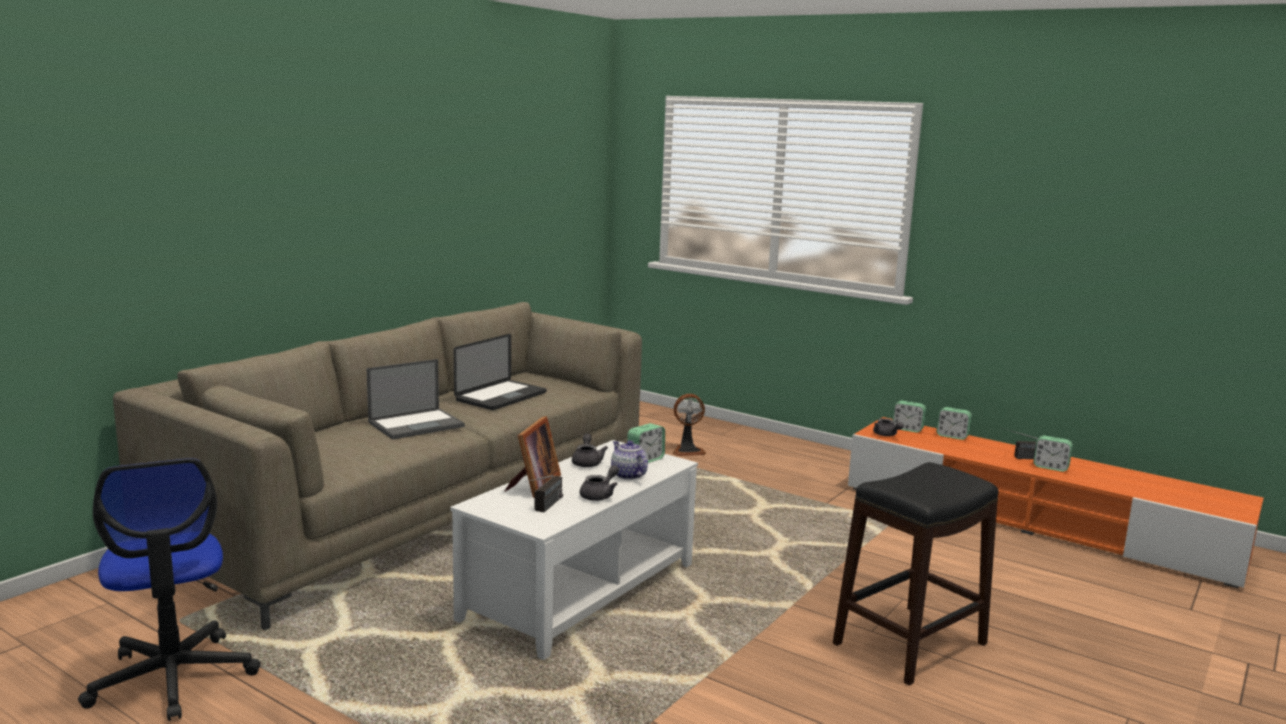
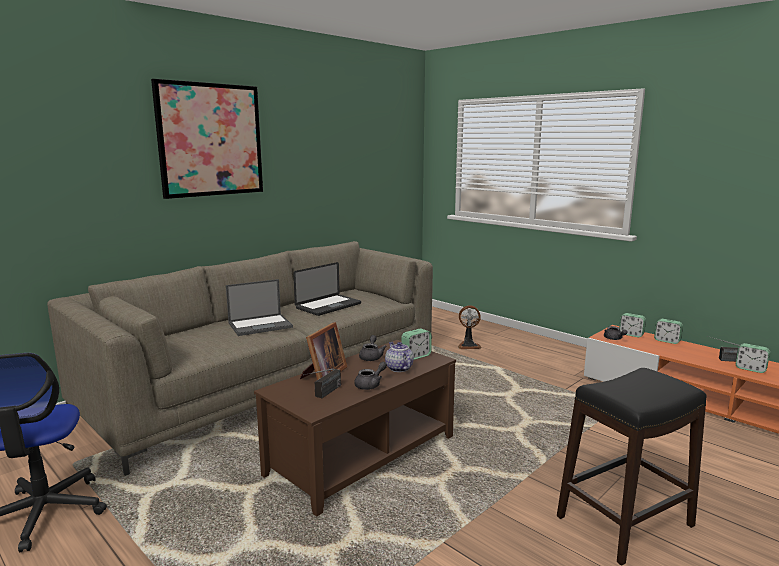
camera: 10 degrees right, 0 degrees up
(329, 156) = (210, 140): none -> picture
(580, 592) = (363, 455): white coffee table -> brown coffee table

